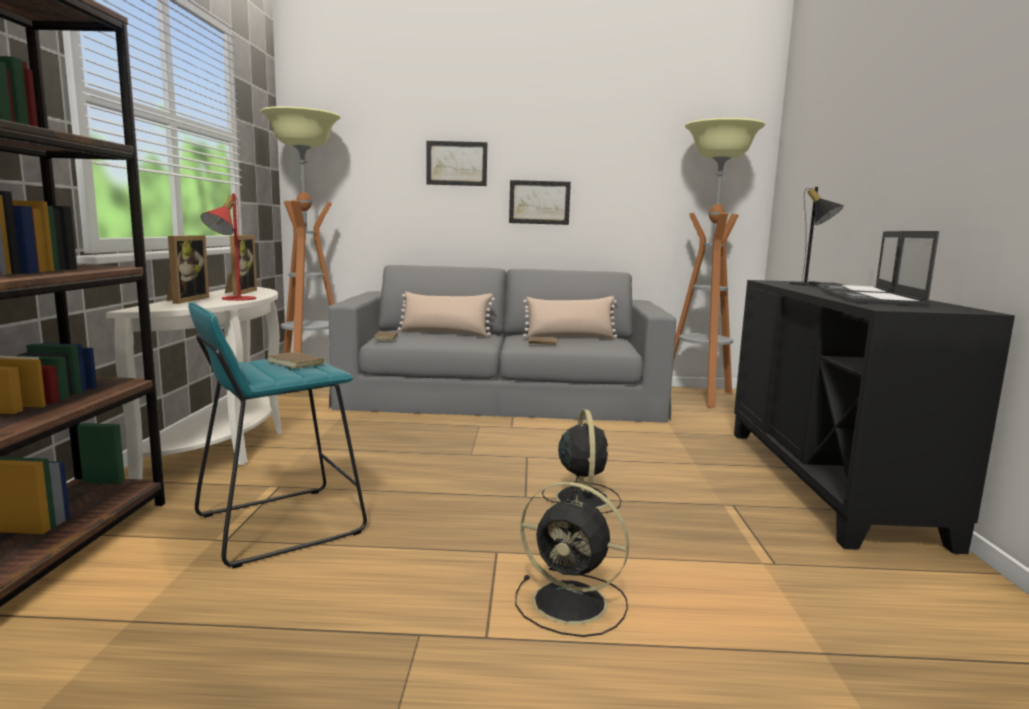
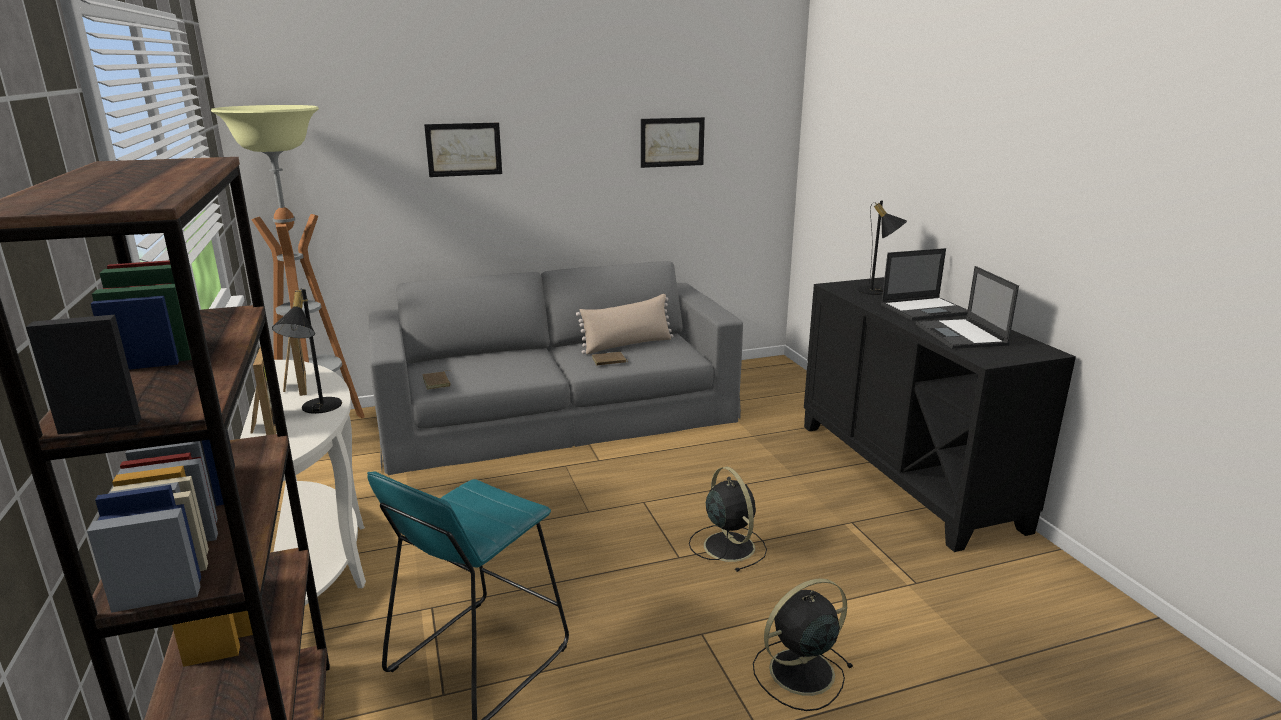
camera: 20 degrees left, 10 degrees up
(232, 299) = (316, 408): red table lamp -> black table lamp
(297, 363) = (481, 502): brown book -> none
(445, 333) = (492, 360): beige pillow -> none
(539, 202) = (564, 187): picture -> picture (672, 142)
(573, 603) = (799, 672): black fan -> black fan turned 150 degrees clockwise
(700, 396) = (745, 375): floor lamp -> none
(853, 291) = (925, 309): laptop -> laptop turned 105 degrees counterclockwise

